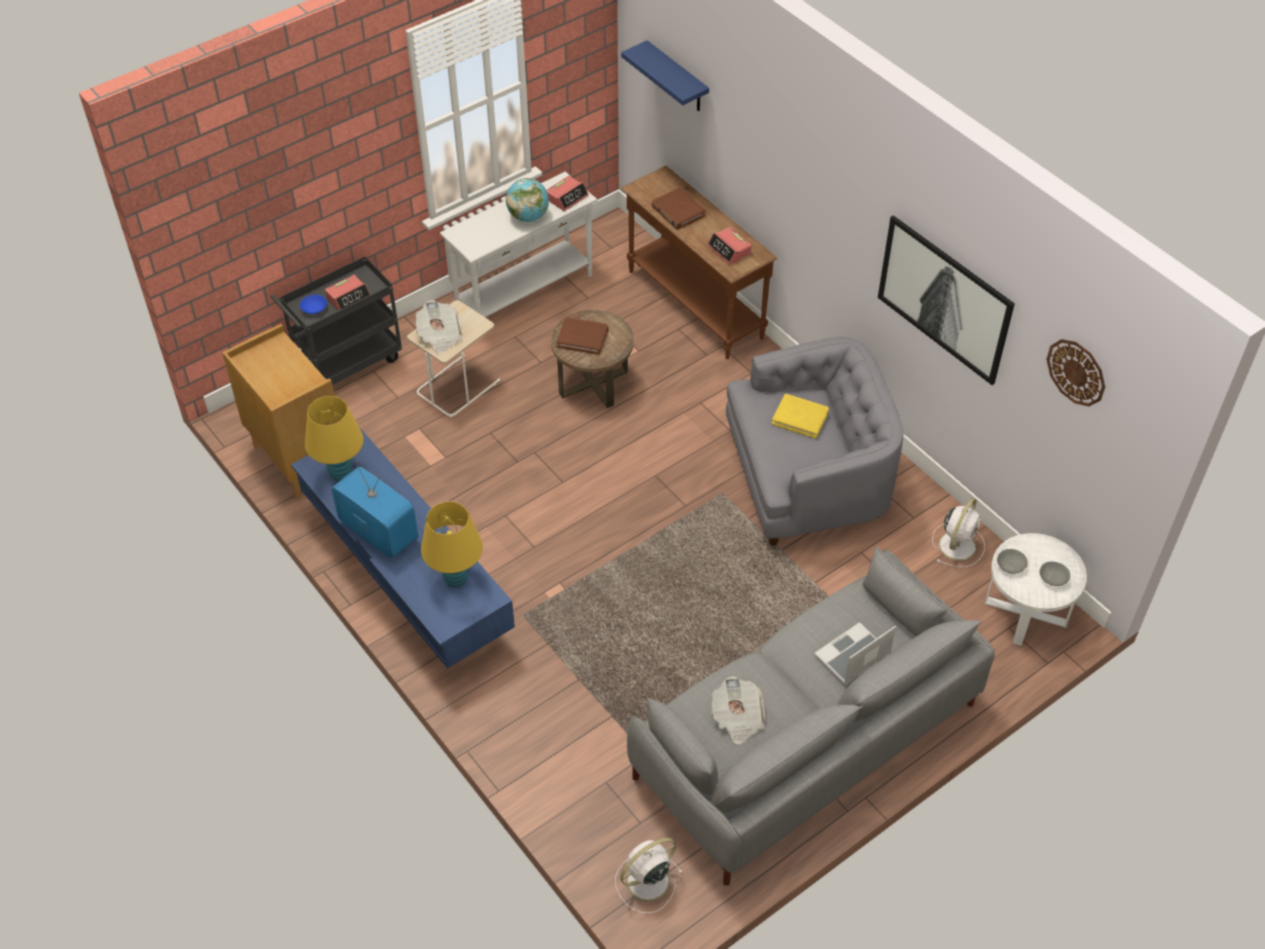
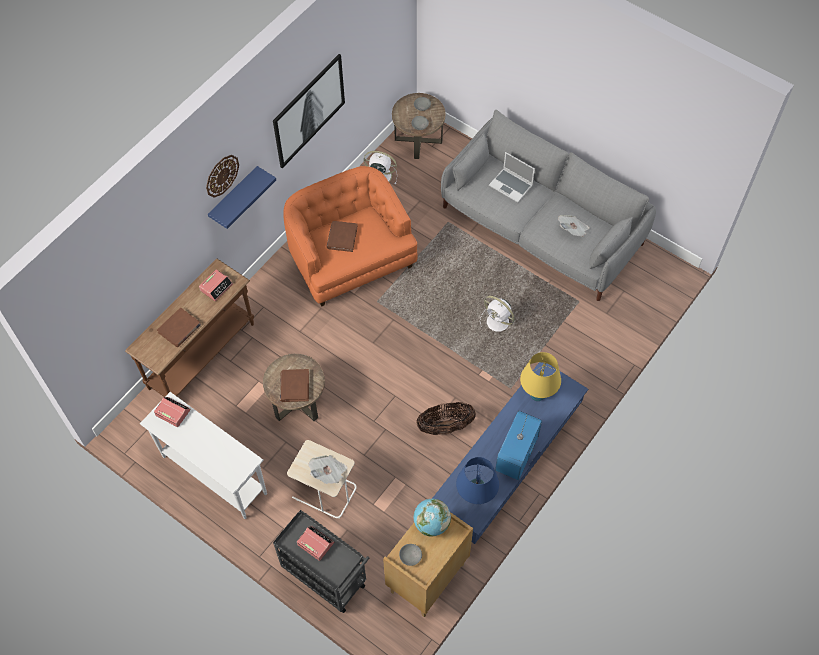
camera: 105 degrees left, 10 degrees up
(273, 353) = (411, 556): none -> grey bowl
(313, 308) = (334, 565): blue bowl -> none
(341, 473) = (475, 497): yellow table lamp -> blue table lamp
(494, 525) = (445, 426): none -> basket
(528, 216) = (201, 433): globe -> globe (431, 524)
(646, 882) = (656, 280): white fan -> white fan (498, 322)
(677, 78) = (109, 296): blue shelf -> blue shelf (234, 197)
(800, 417) = (342, 237): yellow book -> brown book
(807, 478) = (350, 258): grey armchair -> orange armchair
(1025, 612) = (418, 140): white side table -> brown side table
(1076, 372) = (373, 31): wall clock -> wall clock (222, 175)

